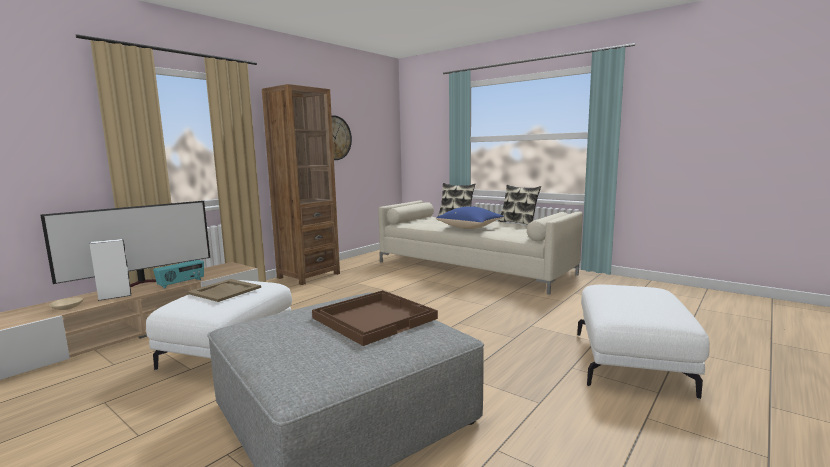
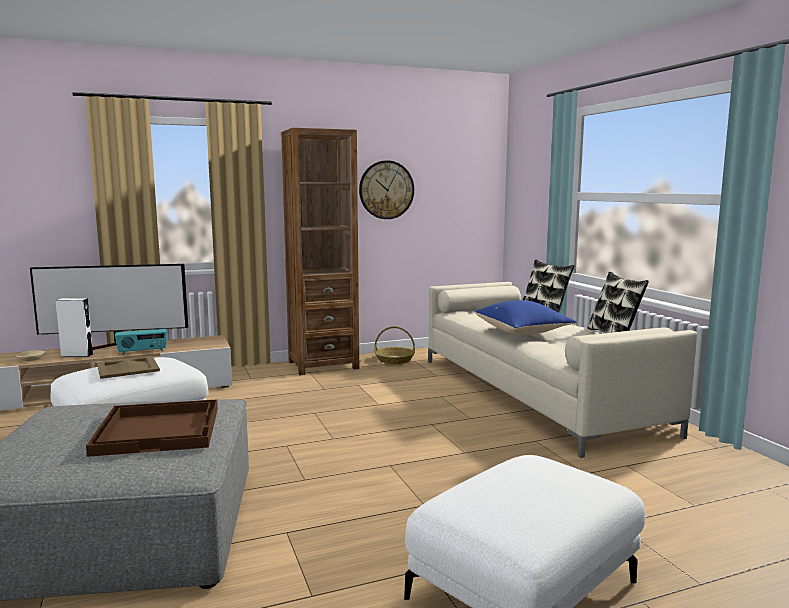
camera: 30 degrees right, 0 degrees up
(355, 264) = (394, 360): none -> basket

